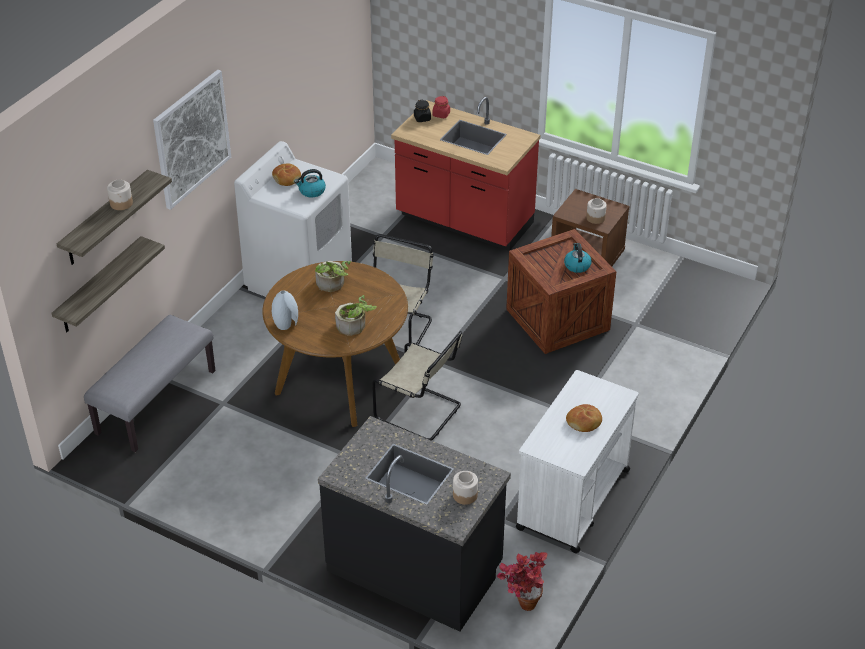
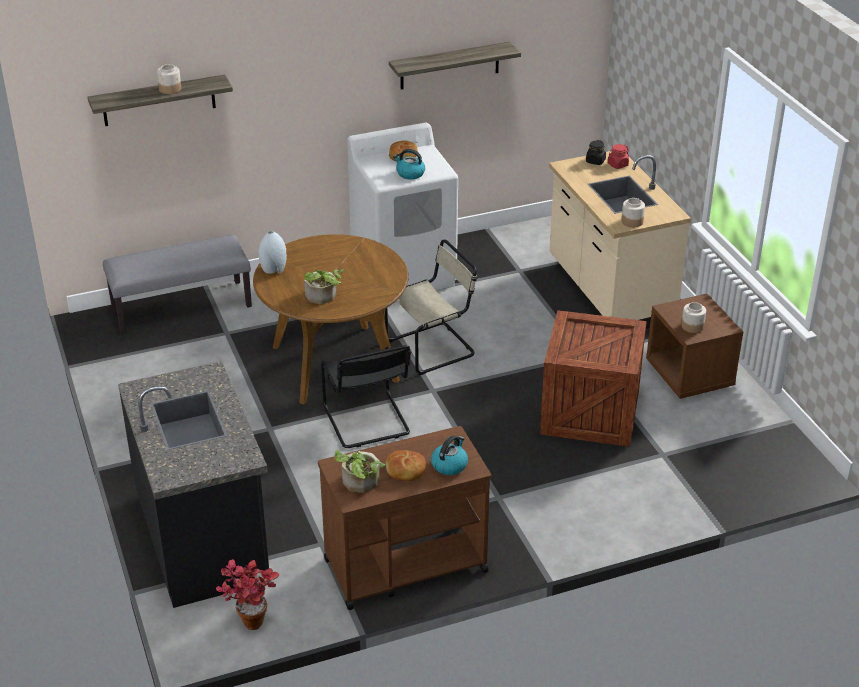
camera: 40 degrees right, 5 degrees down
(100, 286) = (142, 164): shelf -> shelf (449, 66)
(192, 138) = (295, 69): picture -> none
(332, 285) = (350, 259): potted plant -> potted plant (360, 484)
(421, 413) = (368, 423): beige chair -> black chair
(464, 221) = (608, 292): red counter -> beige counter
(465, 495) = (206, 460): jar -> jar (632, 221)
(572, 499) = (404, 565): white cart -> brown cart
(577, 265) = (607, 352): kettle -> kettle (449, 465)

